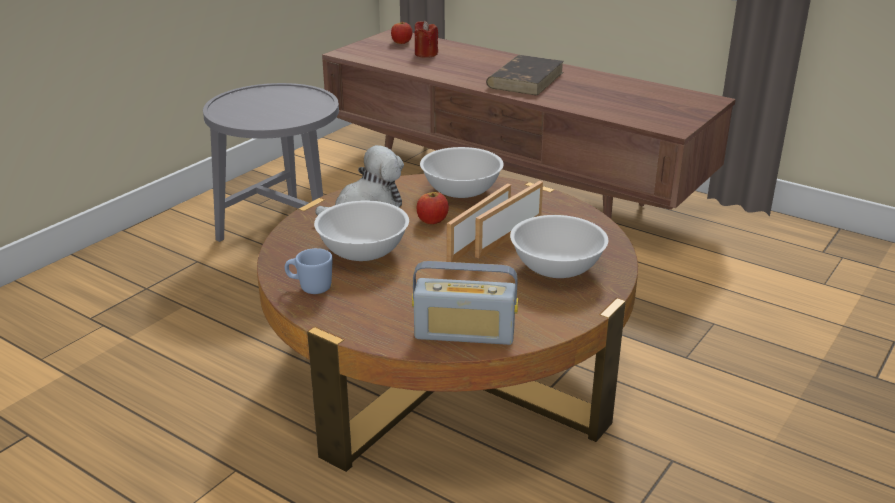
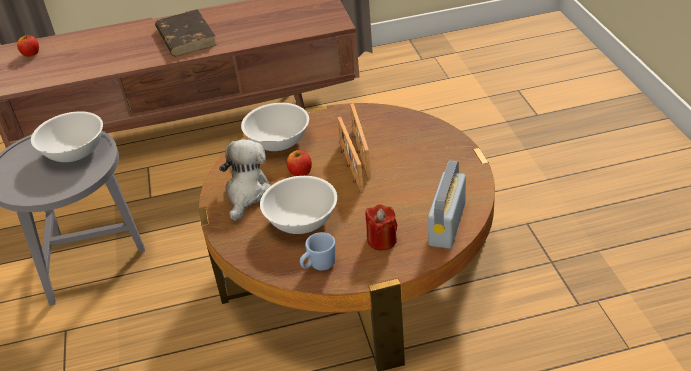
camera: 45 degrees left, 10 degrees up
(426, 54) = (72, 54): red candle -> red candle (382, 240)
(464, 334) = (447, 224): radio -> radio turned 150 degrees clockwise
(557, 267) = (417, 152): white bowl -> white bowl (74, 152)

